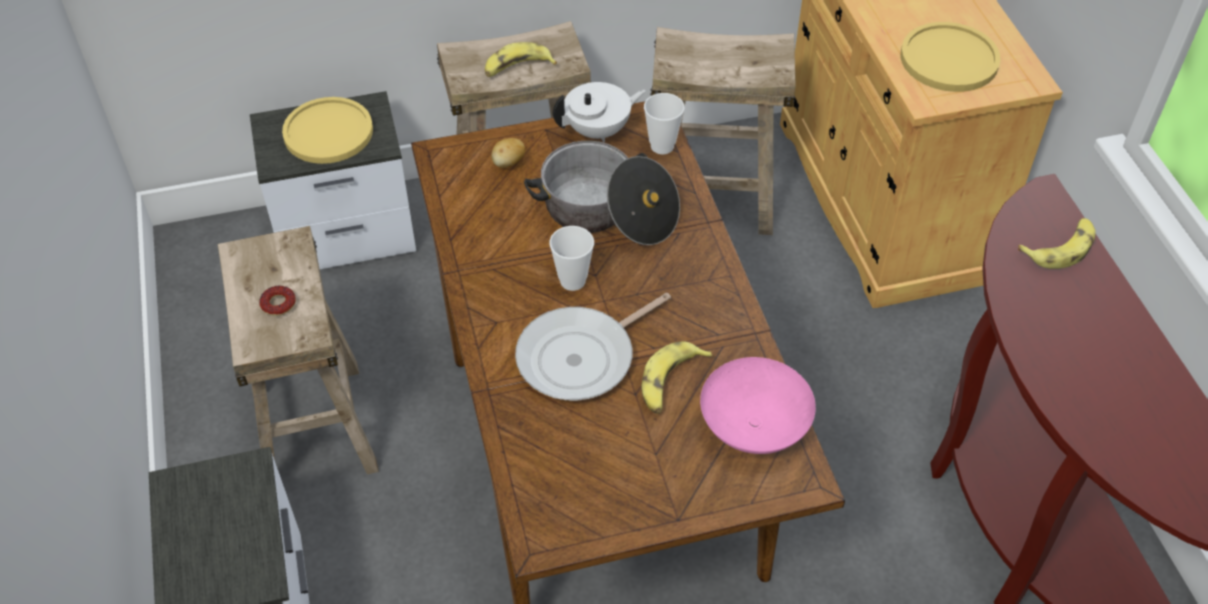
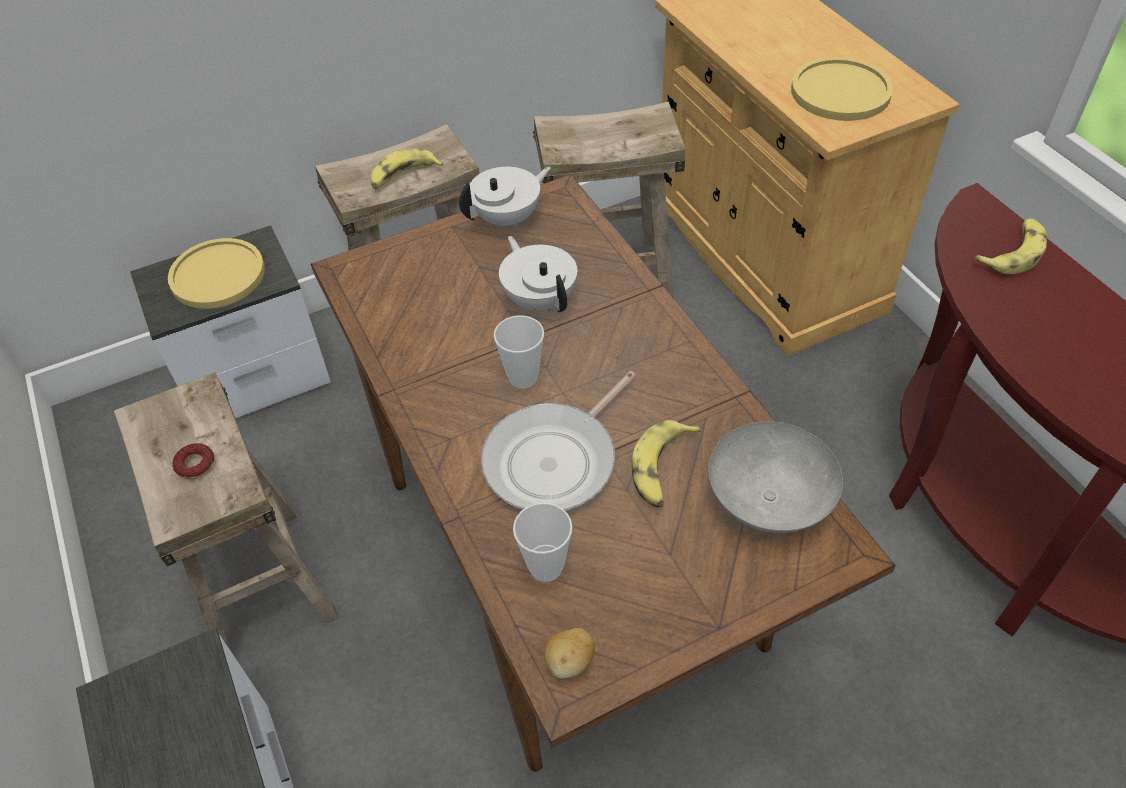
camera: 10 degrees left, 0 degrees up
(508, 163) = (421, 267): potato -> potato (569, 662)
(607, 213) = (540, 299): cooking pot -> white teapot
(662, 146) = (578, 222): cup -> cup (546, 567)
(756, 427) = (770, 500): pink bowl -> grey bowl

